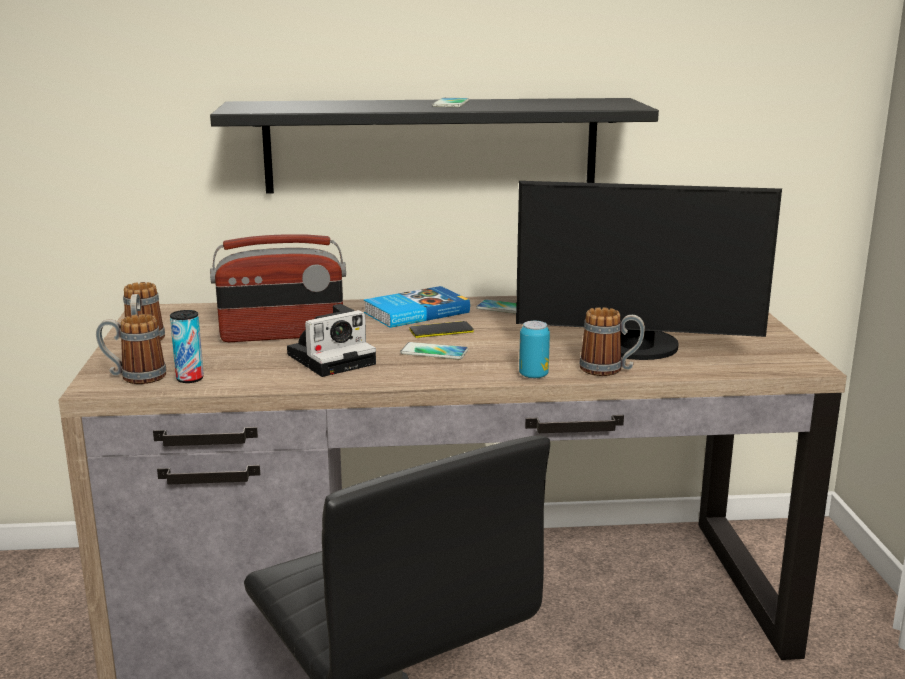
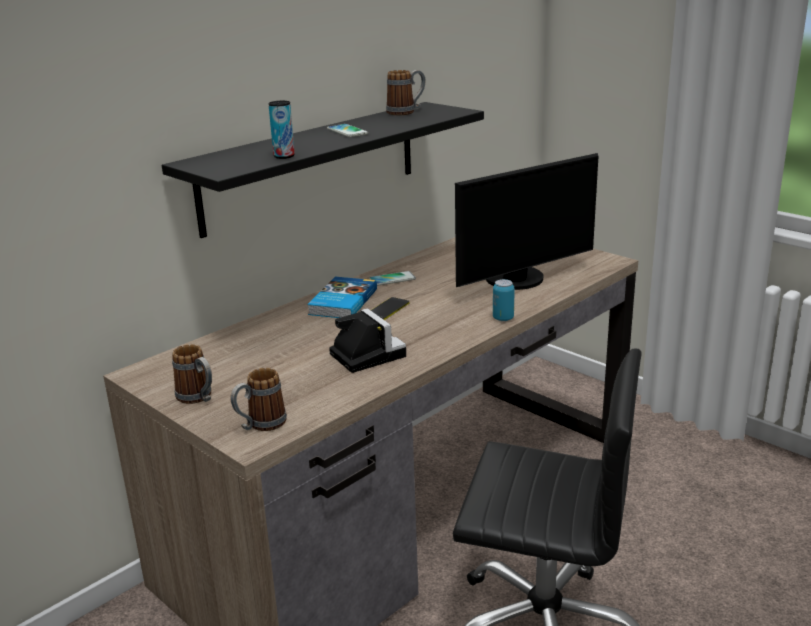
camera: 40 degrees left, 5 degrees up
(190, 379) = (305, 409): can -> can (284, 156)
(282, 335) = (291, 352): radio -> none
(333, 358) = (365, 354): camera -> camera turned 45 degrees counterclockwise
(434, 352) = (417, 325): phone -> none
(610, 370) = (533, 299): mug -> mug (406, 112)

